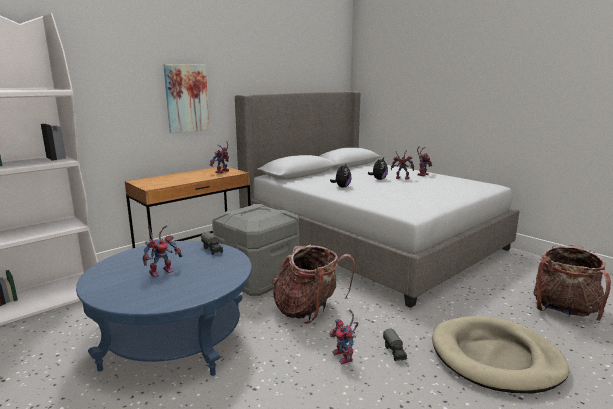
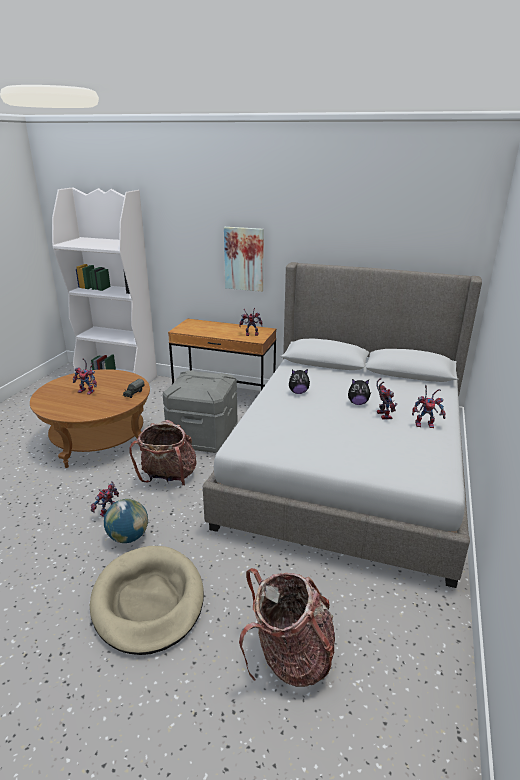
camera: 60 degrees right, 10 degrees up
(175, 339) = (99, 439): blue coffee table -> brown coffee table
(395, 352) = (128, 537): toy truck -> globe

